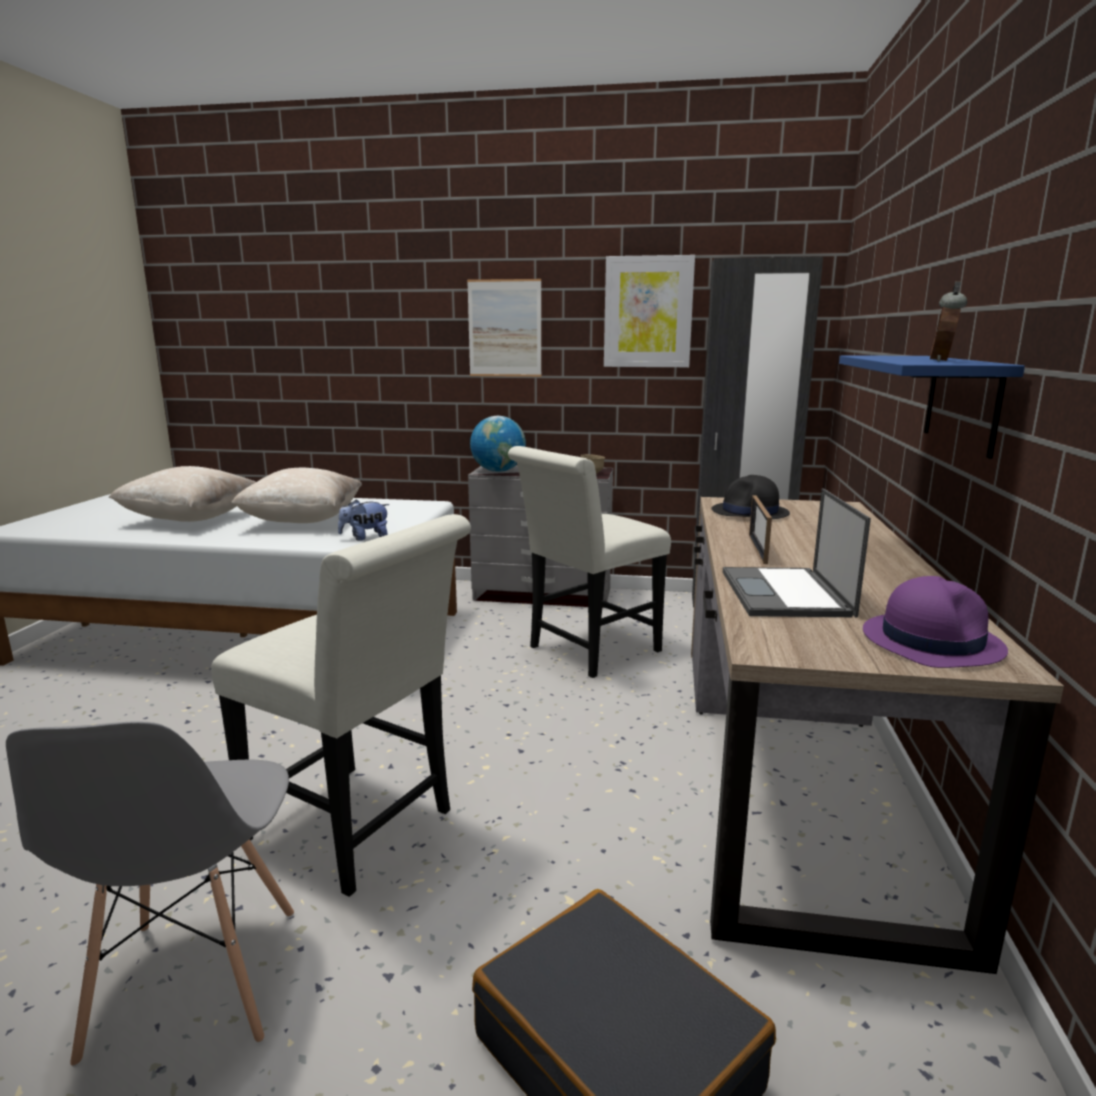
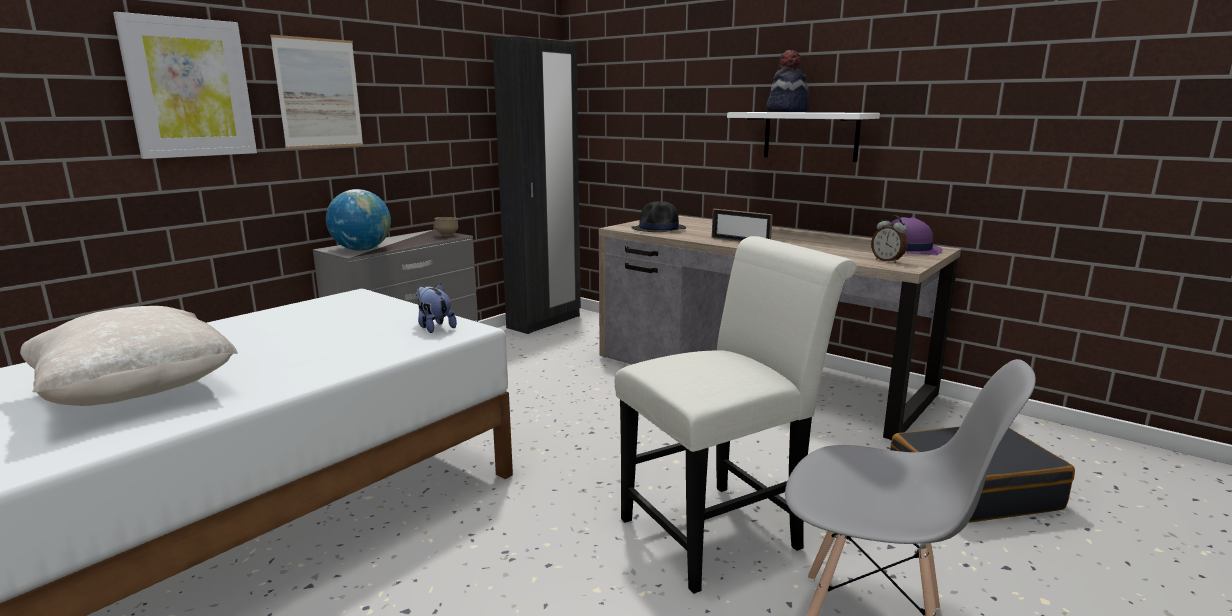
camera: 60 degrees left, 0 degrees up
(303, 522) = (306, 342): beige pillow -> none
(365, 537) = (434, 327): plush toy -> plush toy turned 135 degrees clockwise
(587, 651) = (545, 383): white chair -> none
(648, 312) = (447, 80): picture -> picture (189, 88)
(786, 594) = (825, 251): laptop -> none
(908, 357) = (786, 112): none -> hat
(943, 361) = (833, 112): alarm clock -> alarm clock (887, 260)
(962, 402) = (810, 136): blue shelf -> white shelf

